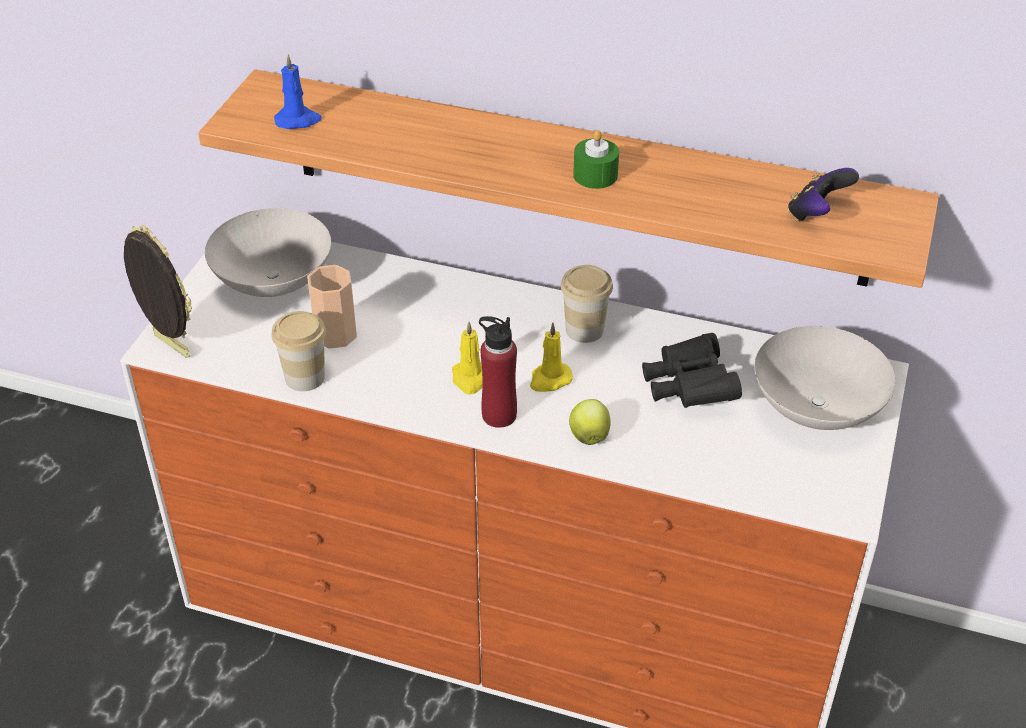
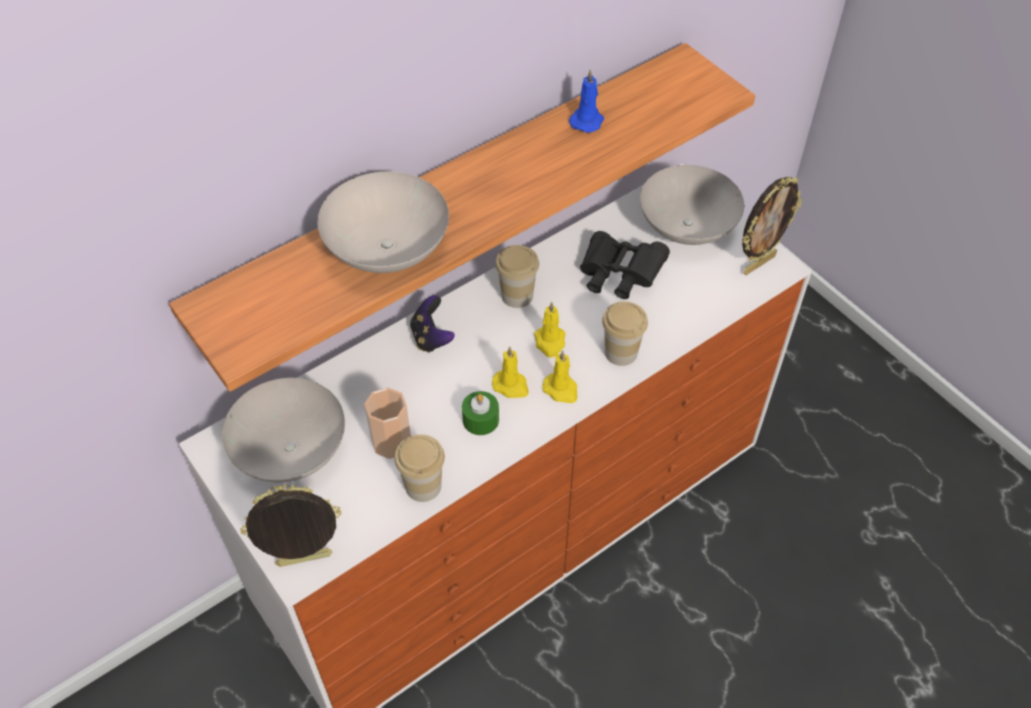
camera: 55 degrees left, 10 degrees up
(298, 120) = (280, 309): blue candle -> blue candle (587, 120)
(422, 144) = (390, 251): none -> white bowl
(499, 415) = (561, 390): red bottle -> yellow candle
(589, 436) = (621, 352): apple -> cup
(595, 175) = (521, 180): green candle -> green candle (480, 419)
(816, 214) = (659, 104): game controller -> game controller (431, 337)
(832, 490) = (758, 263): none -> picture frame

